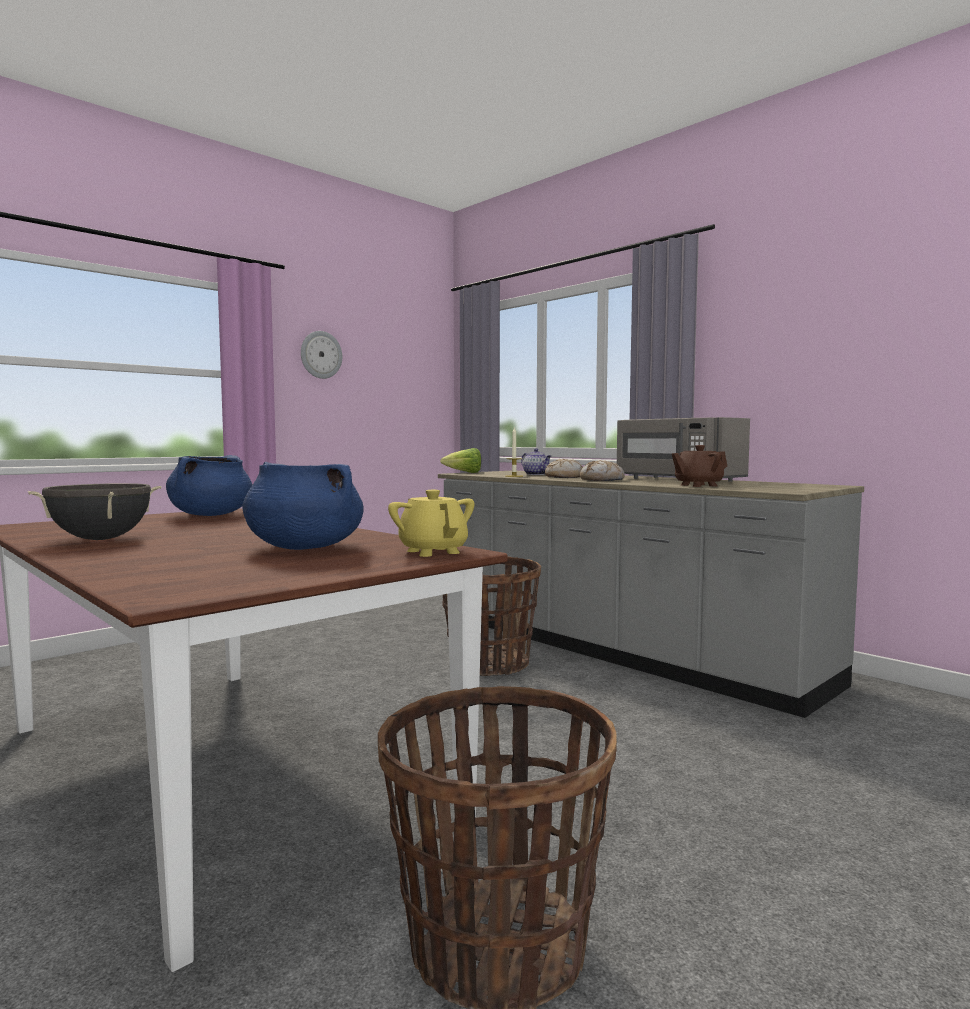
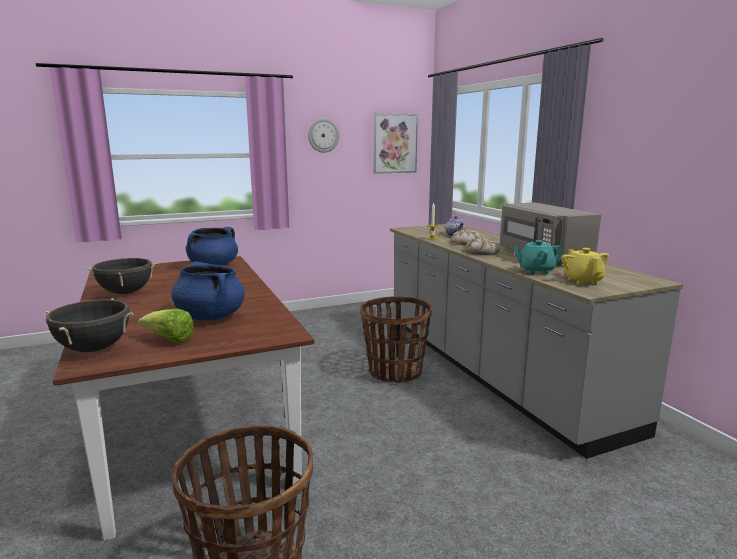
camera: 20 degrees right, 10 degrees up
(152, 583) = (94, 349): none -> black cooking pot
(411, 374) = (394, 143): none -> picture
(433, 551) = (272, 331): yellow teapot -> yellow teapot (582, 281)
(464, 473) = (409, 228): lettuce -> lettuce (169, 340)
(698, 485) = (536, 271): brown teapot -> turquoise teapot

